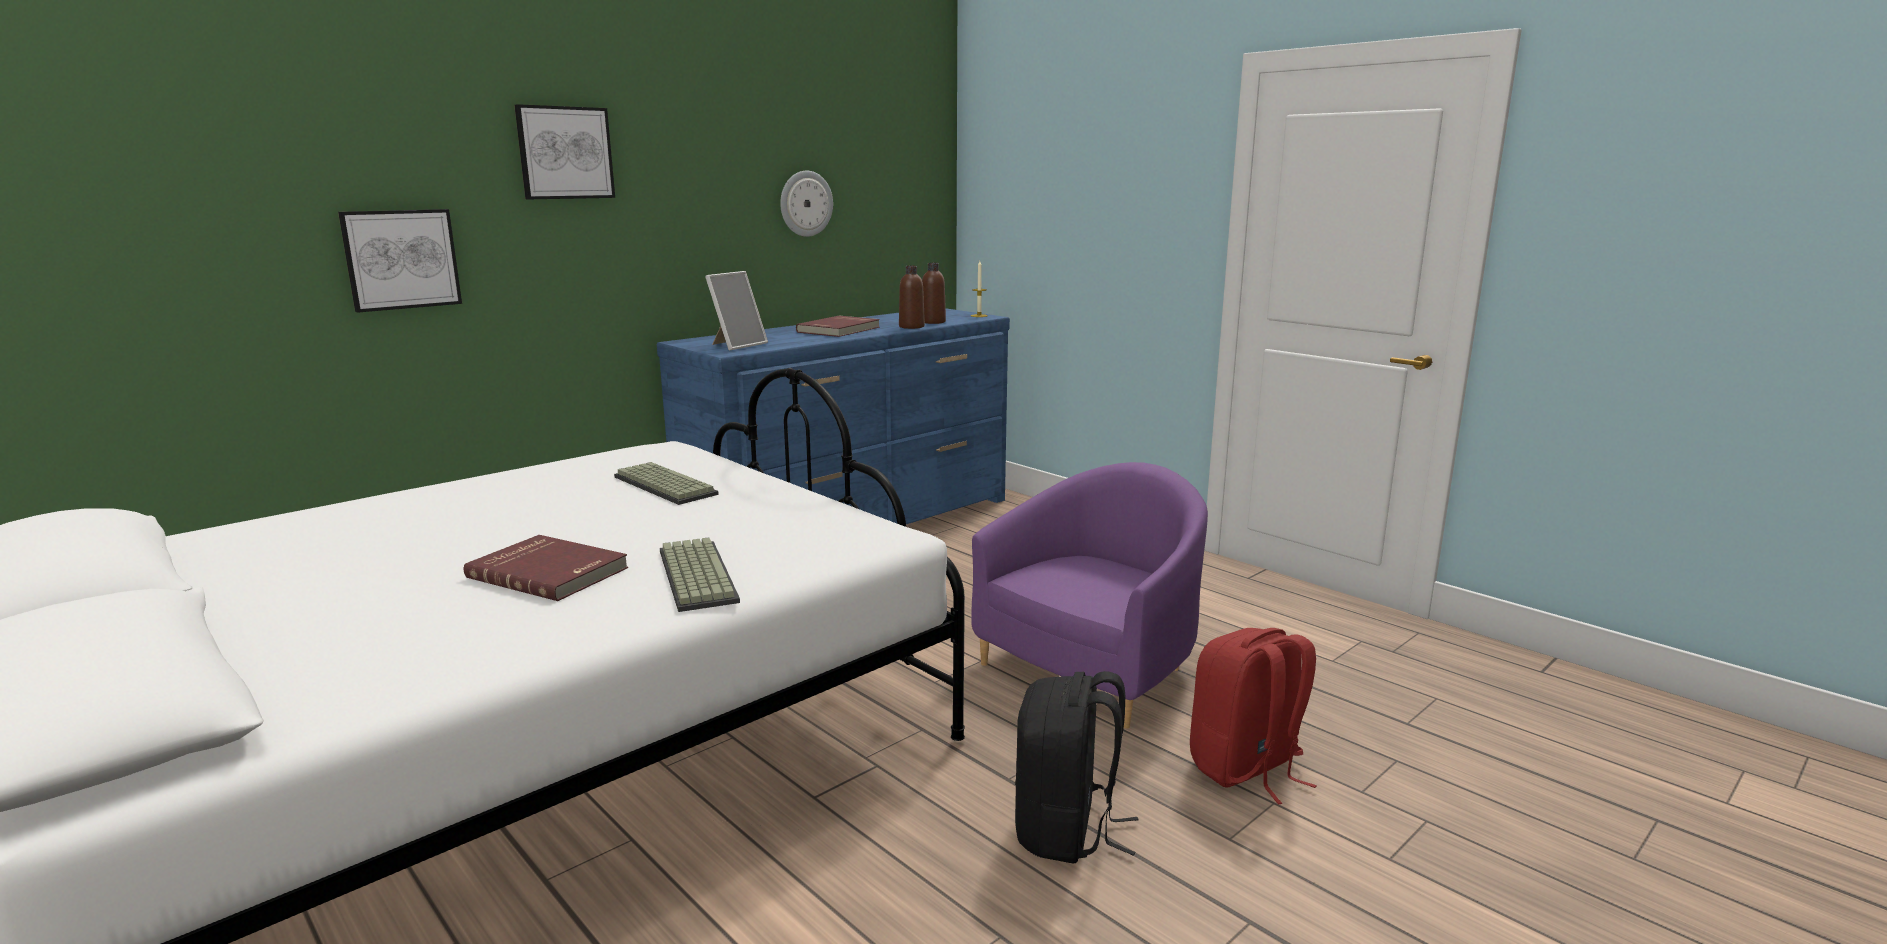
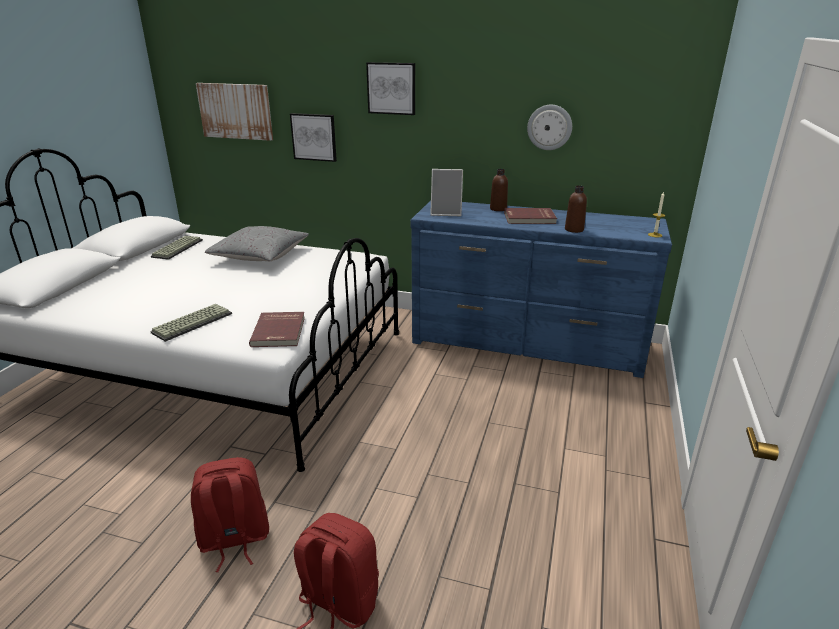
camera: 60 degrees right, 10 degrees up
(160, 218) = (235, 111): none -> picture
(481, 499) = (260, 256): none -> grey pillow
(550, 572) = (184, 296): red book -> red book (280, 331)
(662, 486) = (305, 277): keyboard -> keyboard (177, 248)
(933, 322) = (603, 230): brown bottle -> brown bottle (498, 209)
(1067, 831) = (234, 540): black backpack -> red backpack
(1093, 668) = (422, 496): purple armchair -> none

